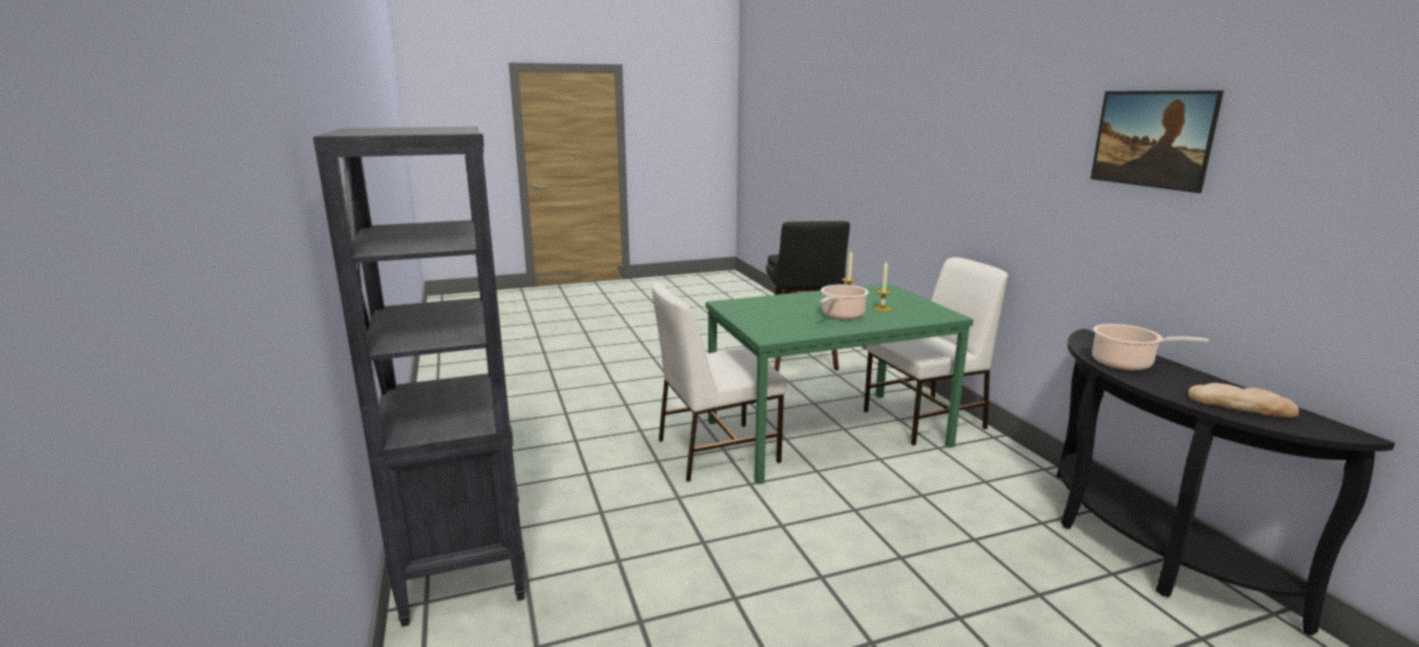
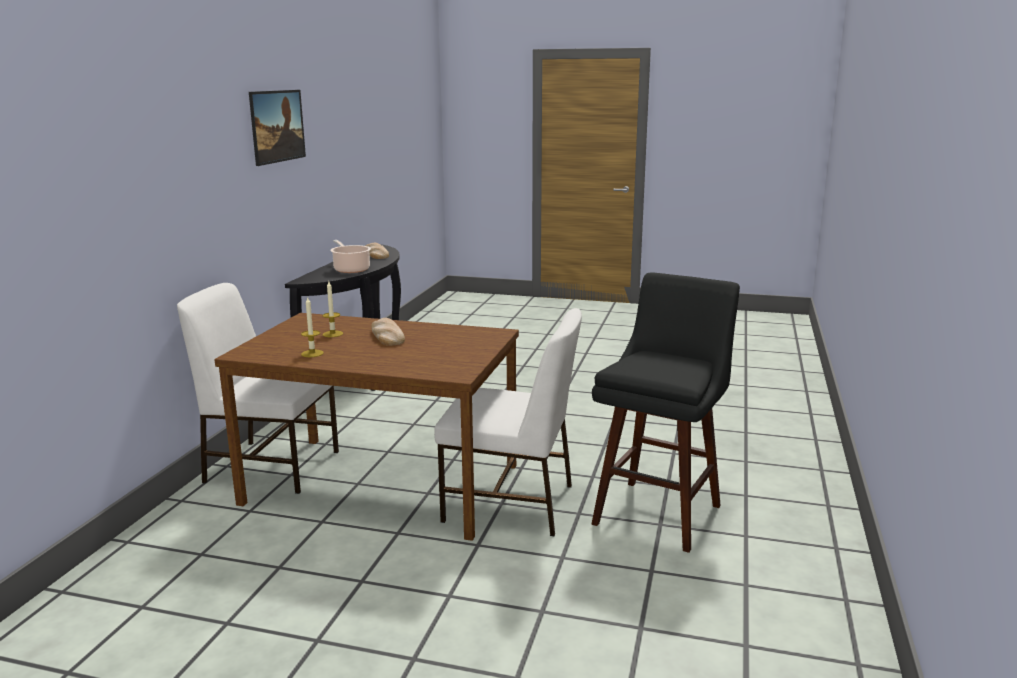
camera: 145 degrees left, 0 degrees up
(464, 565) = (794, 482): black bookcase -> none
(801, 361) = (178, 602): black stool -> black stool (660, 511)
(826, 434) = (384, 484): green dining table -> brown dining table
(841, 315) = (387, 336): cooking pot -> bread

